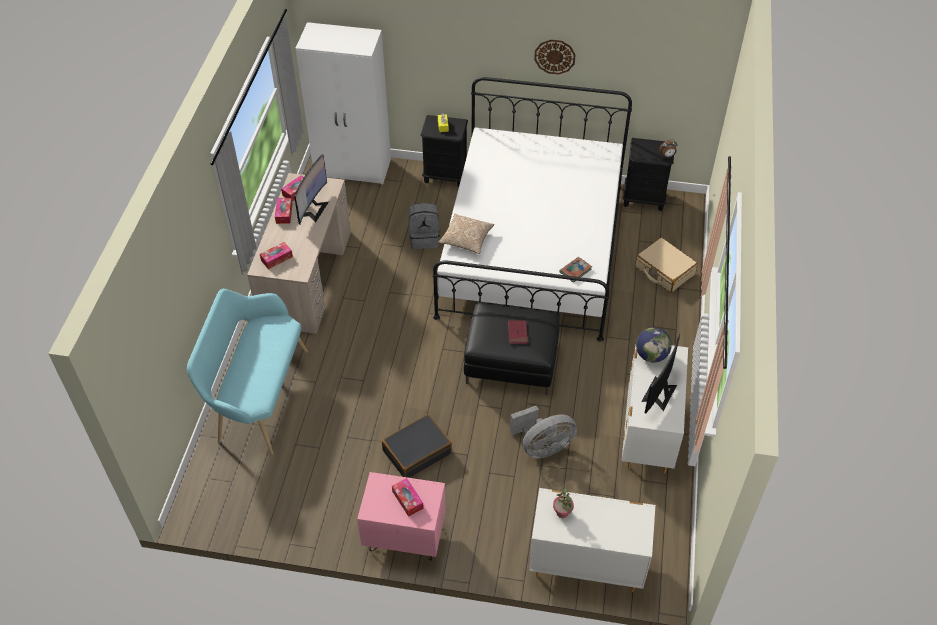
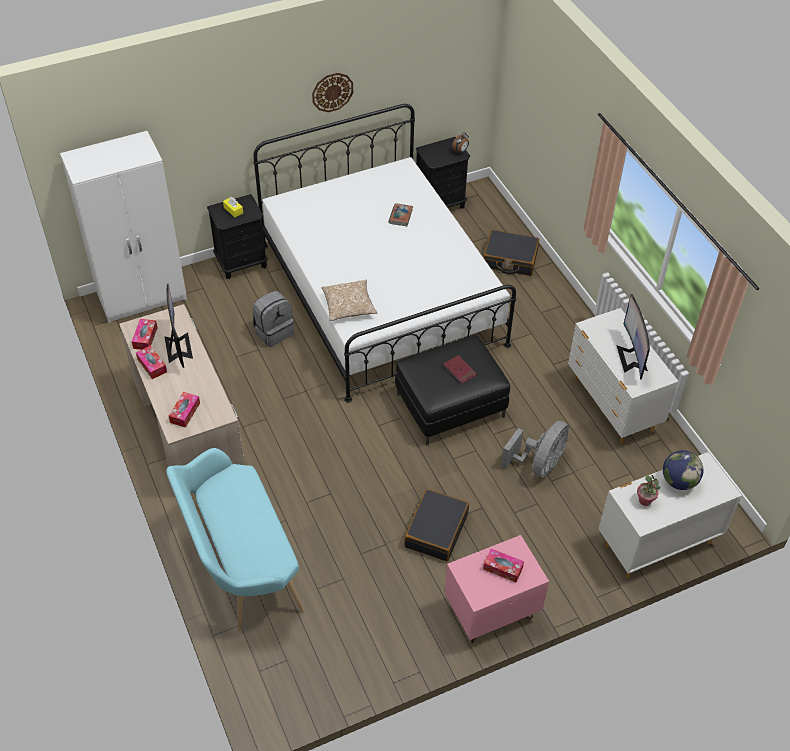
camera: 35 degrees left, 0 degrees up
(575, 271) = (469, 288): book -> book (400, 216)
(651, 355) = (598, 329): globe -> globe (678, 481)
(664, 271) = (510, 259): beige suitcase -> black suitcase

